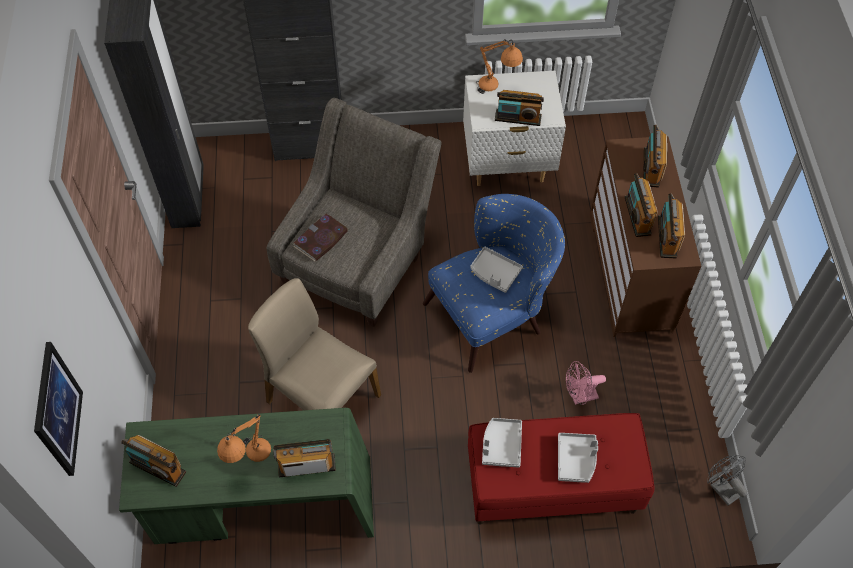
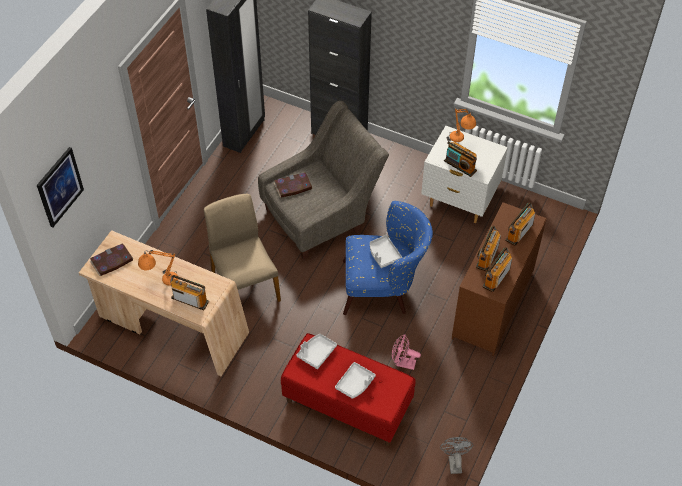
camera: 30 degrees right, 5 degrees down
(157, 467) = (112, 261): radio -> book
(263, 505) = (171, 327): green desk -> beige desk

